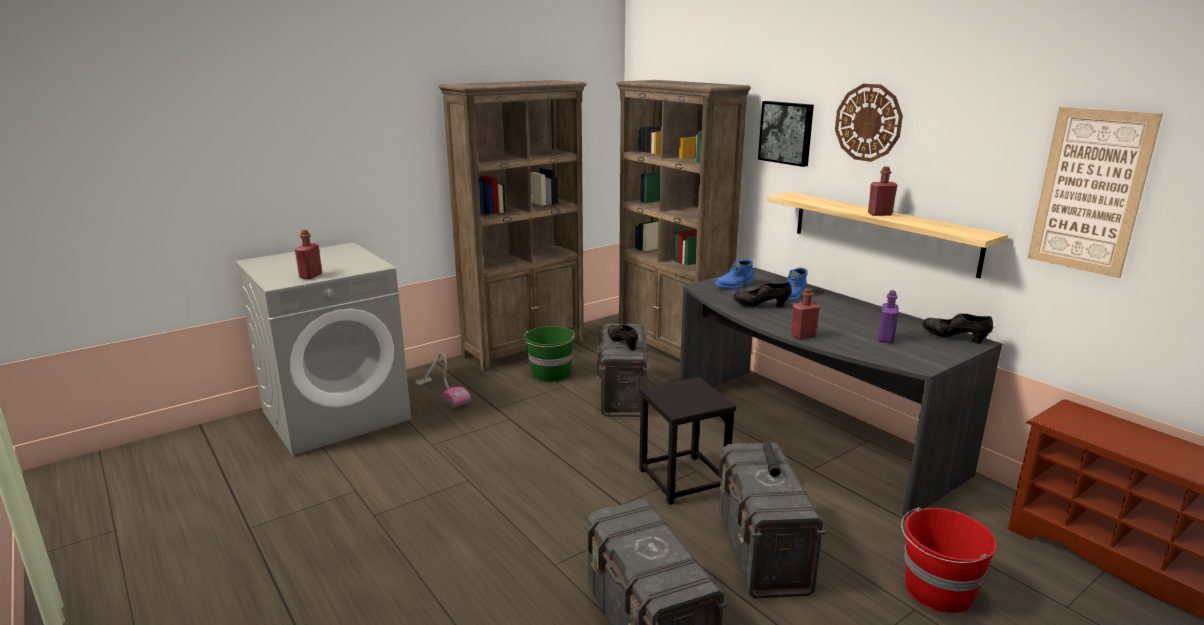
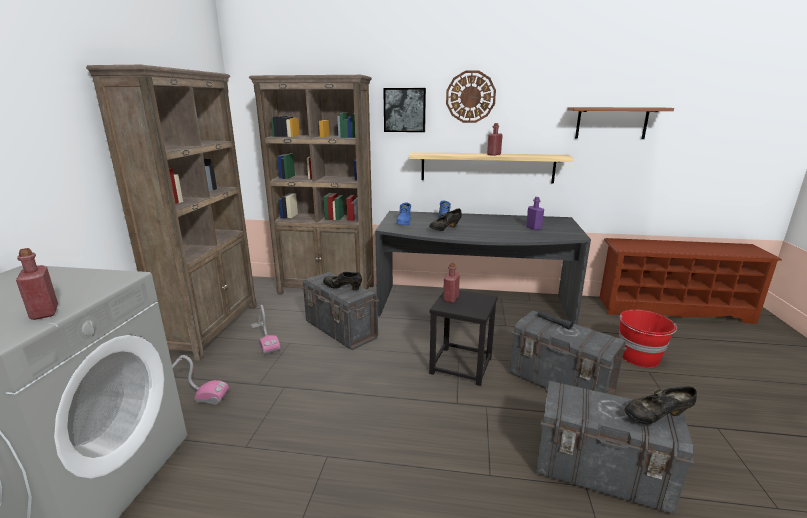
camera: 45 degrees left, 0 degrees up
(551, 374) = (264, 338): green bucket -> vacuum cleaner
(803, 335) = (501, 238): red bottle -> red bottle (450, 299)
(954, 338) = (554, 220): black shoe -> black shoe (656, 418)
(1090, 191) = (611, 123): picture -> brown shelf

